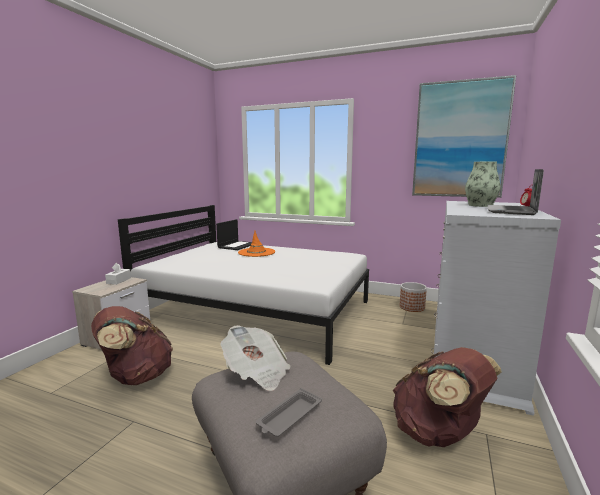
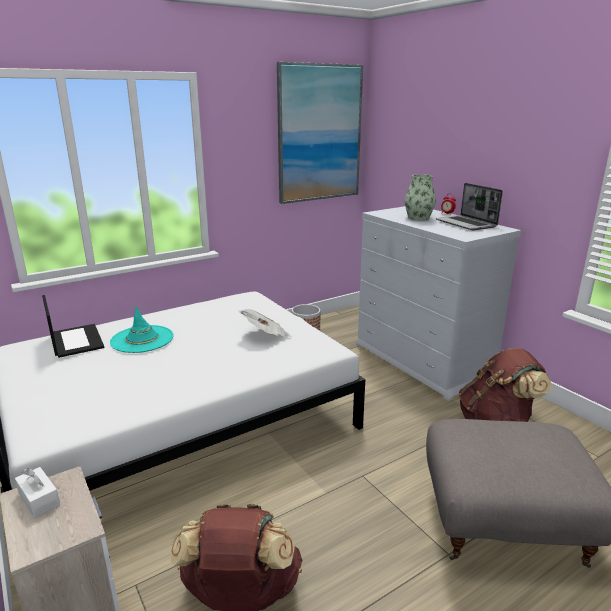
camera: 55 degrees left, 10 degrees up
(256, 252) = (142, 339): orange hat -> turquoise hat
(256, 372) = (482, 453): newspaper -> newspaper (266, 335)
(289, 417) = (560, 459): grey tray -> none

